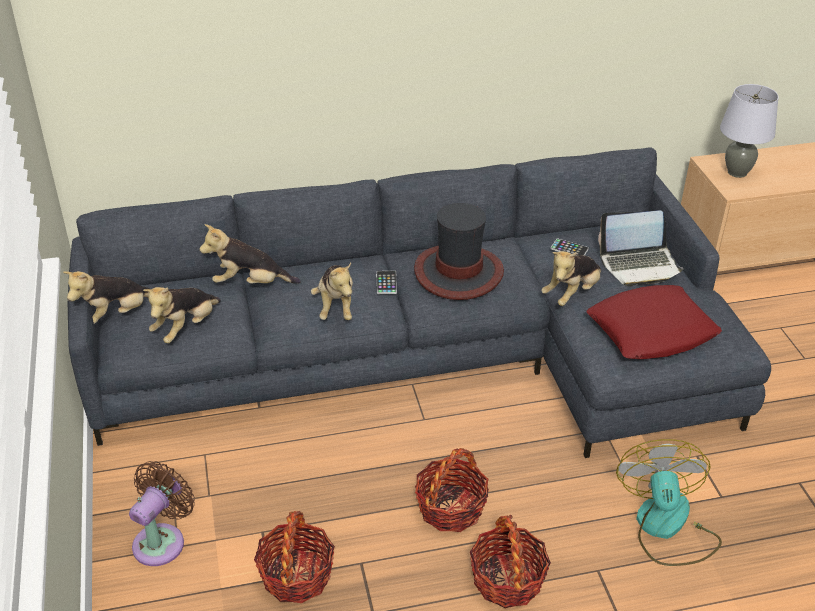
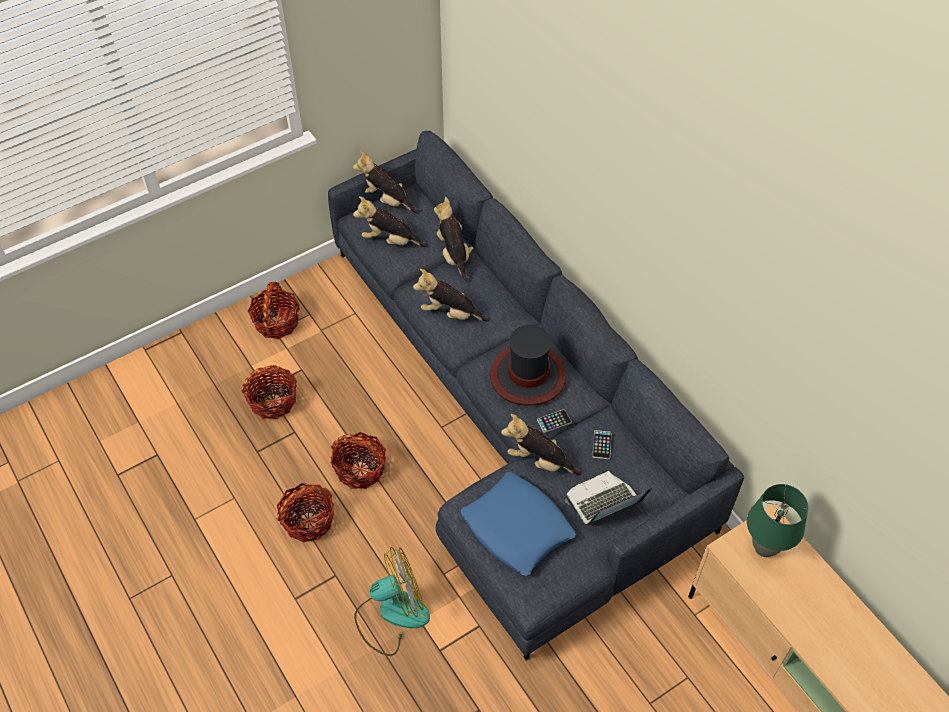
camera: 70 degrees right, 15 degrees up
(162, 540) = (276, 322): brown fan -> basket
(336, 307) = (450, 313): plush toy -> plush toy turned 45 degrees clockwise
(386, 283) = (494, 334): phone -> phone (554, 421)
(639, 265) = (603, 502): laptop -> laptop turned 90 degrees clockwise
(651, 330) = (517, 528): red pillow -> blue pillow
(737, 172) = (765, 548): grey table lamp -> green table lamp

